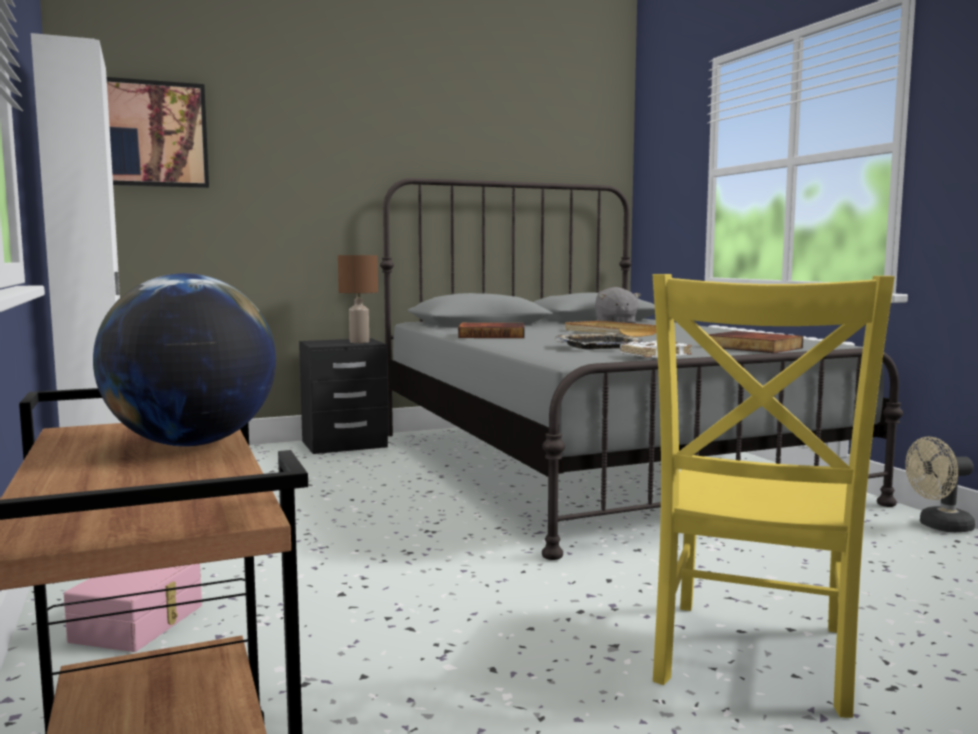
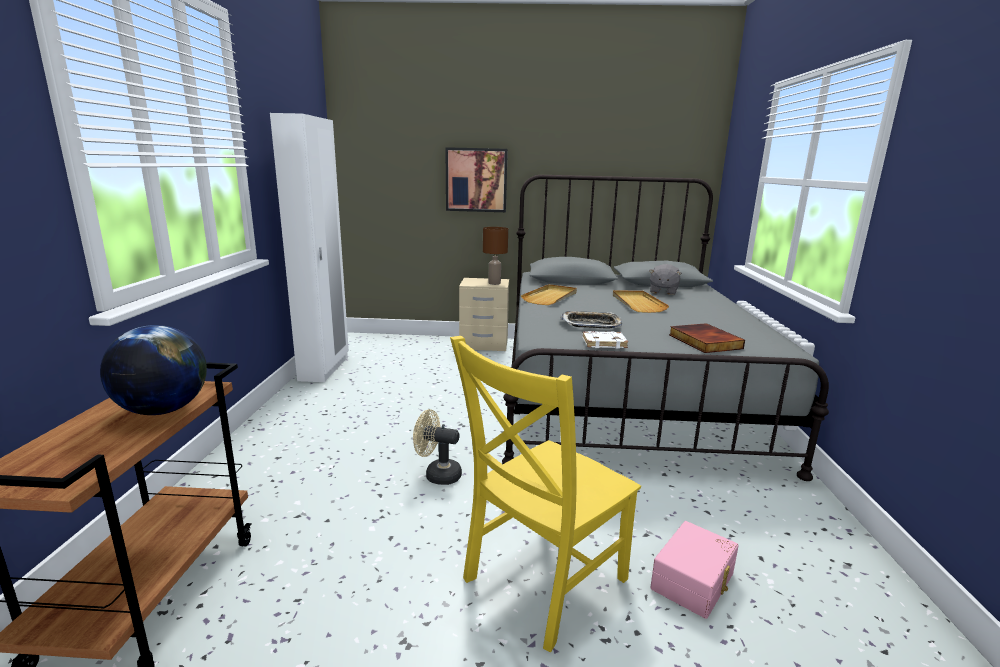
camera: 25 degrees right, 10 degrees up
(140, 623) = (270, 453): pink storage box -> pink storage box (694, 581)
(152, 134) = (382, 148): picture -> picture (476, 180)
(344, 444) = (484, 344): black nightstand -> beige nightstand
(492, 335) = (550, 297): book -> beige tray
(939, 526) = (825, 511): beige fan -> beige fan (437, 474)

